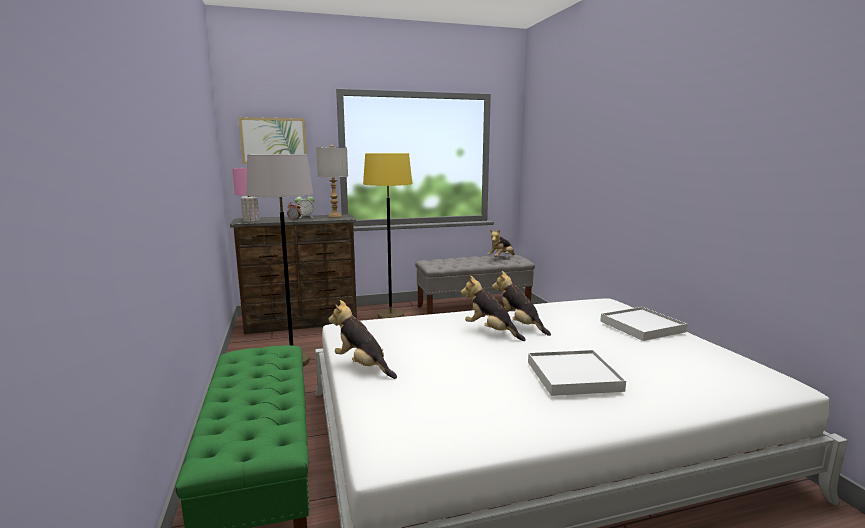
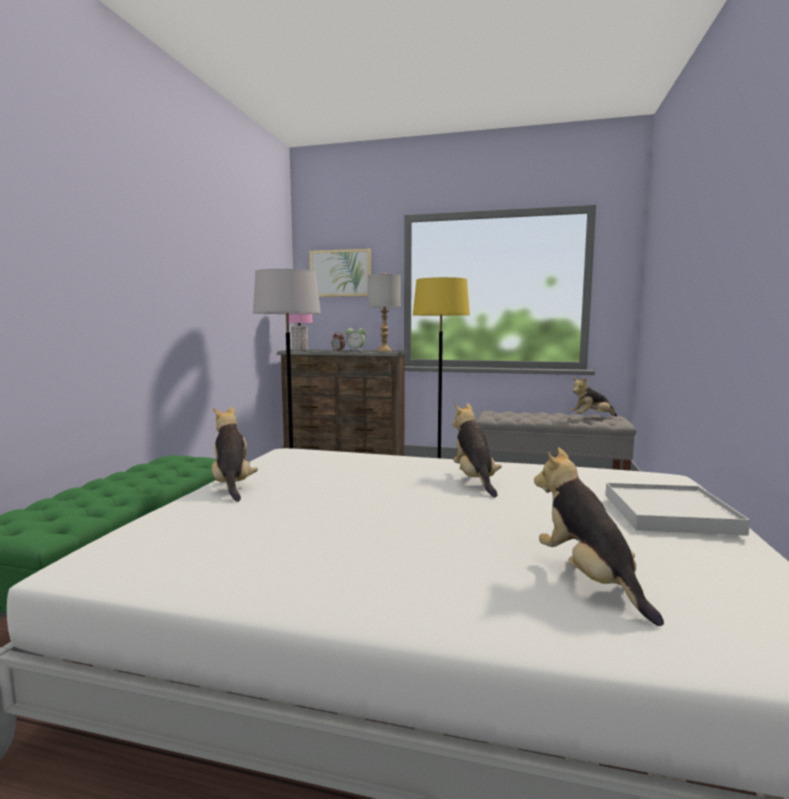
camera: 30 degrees right, 5 degrees down
(491, 331) = (424, 479): plush toy -> plush toy (588, 579)
(573, 376) = (436, 546): white tray -> none

